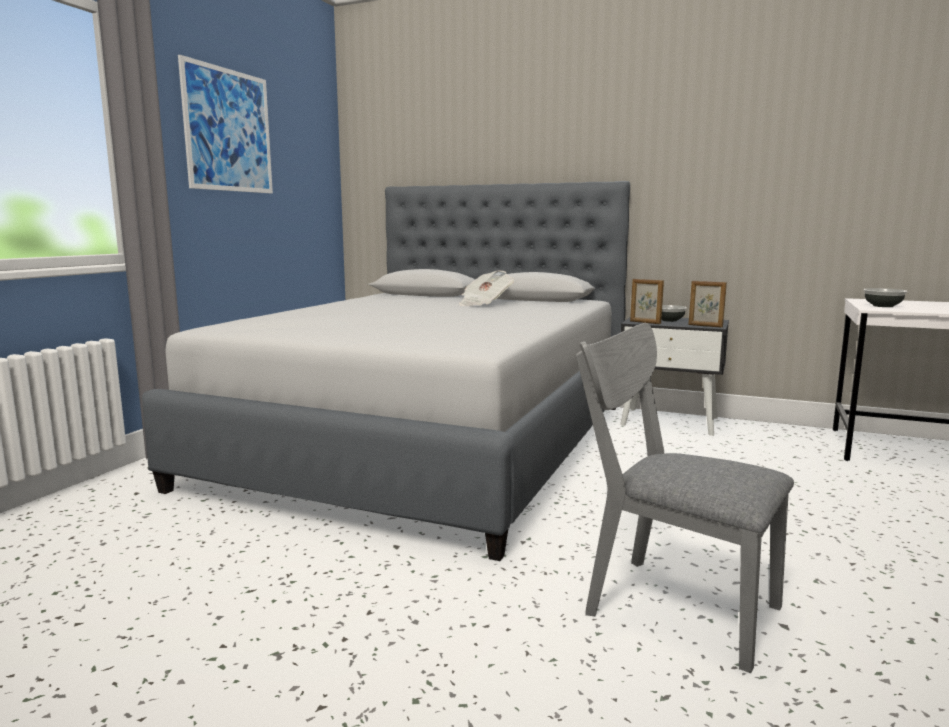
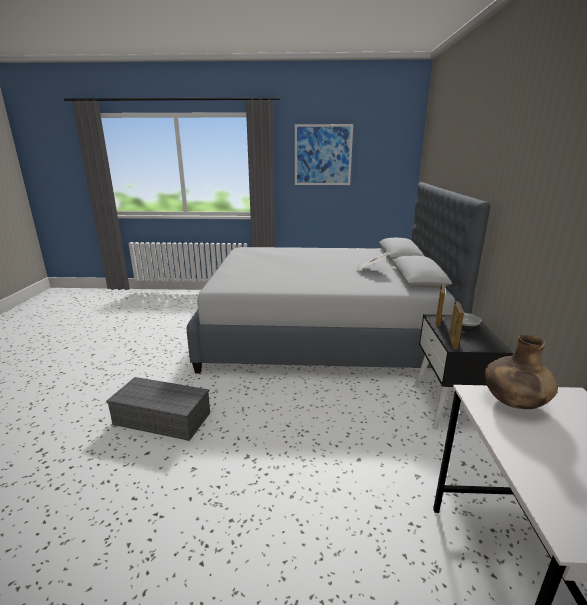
camera: 70 degrees right, 10 degrees up
(668, 604) = (164, 418): grey chair -> grey storage box
(883, 306) = (513, 402): bowl -> brown vase

